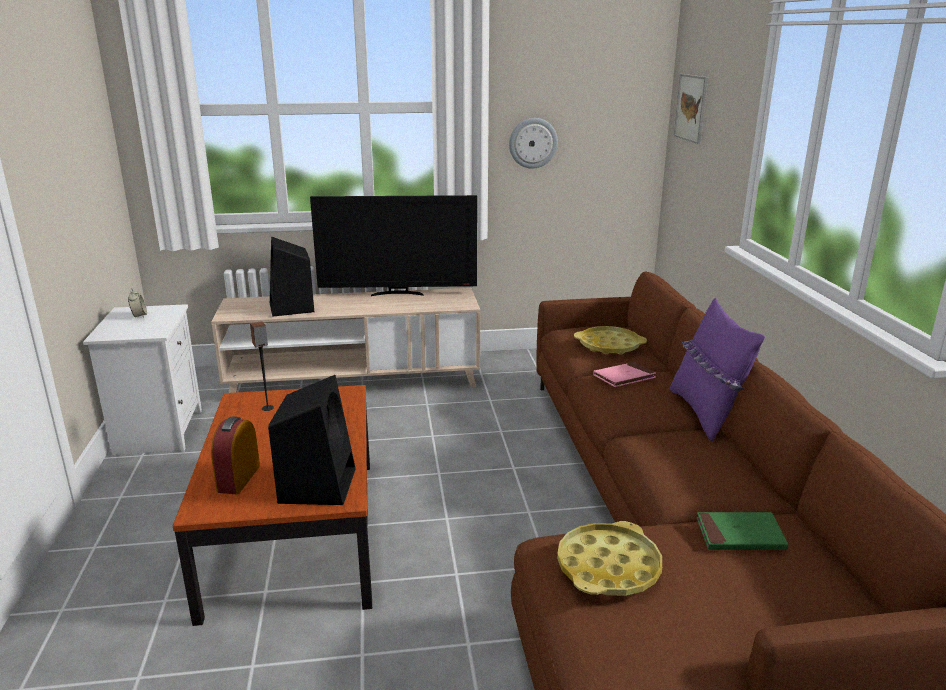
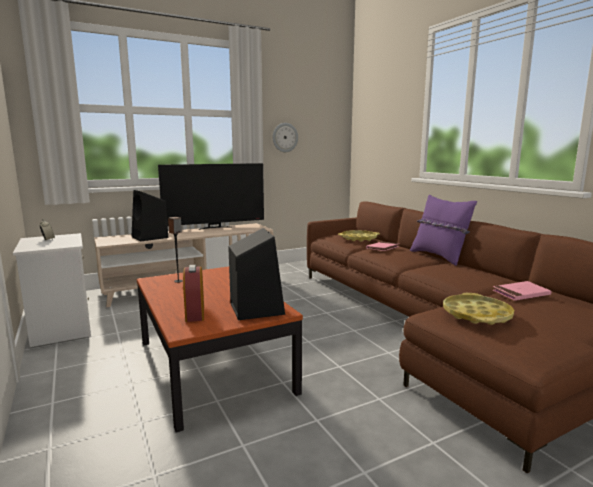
camera: 20 degrees left, 10 degrees down
(691, 108) = (370, 116): picture -> none
(740, 535) = (521, 293): green book -> pink book

